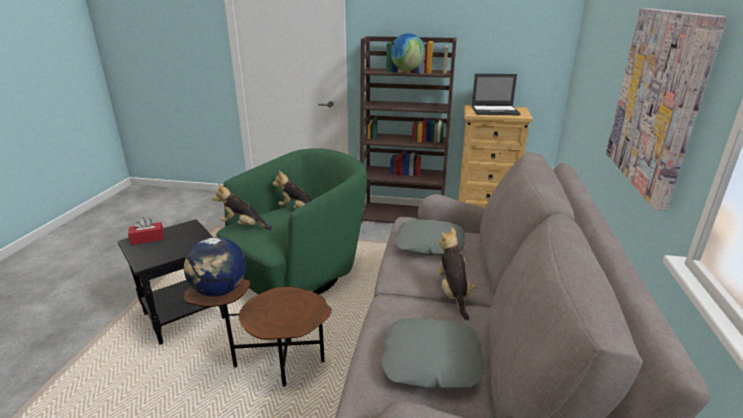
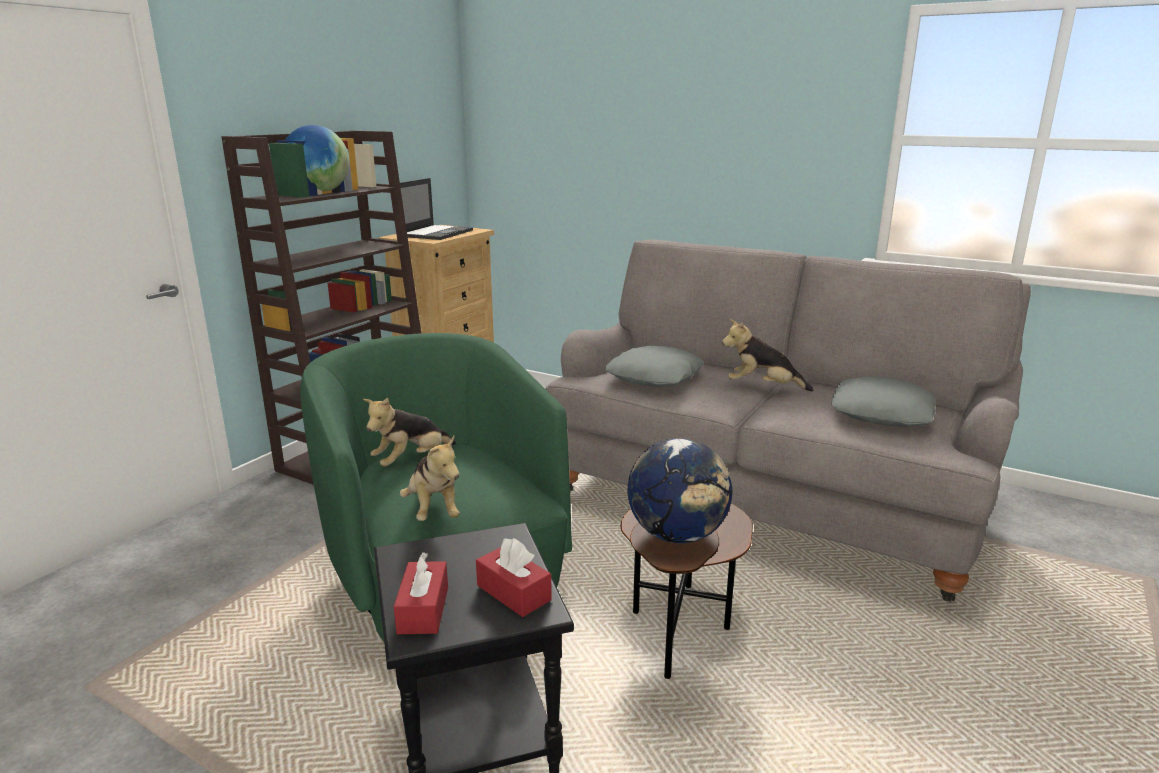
camera: 70 degrees left, 5 degrees down
(158, 254) = (513, 593): none -> red tissue box
(244, 226) = (433, 510): plush toy -> plush toy turned 60 degrees counterclockwise
(657, 101) = (754, 152): picture -> none

